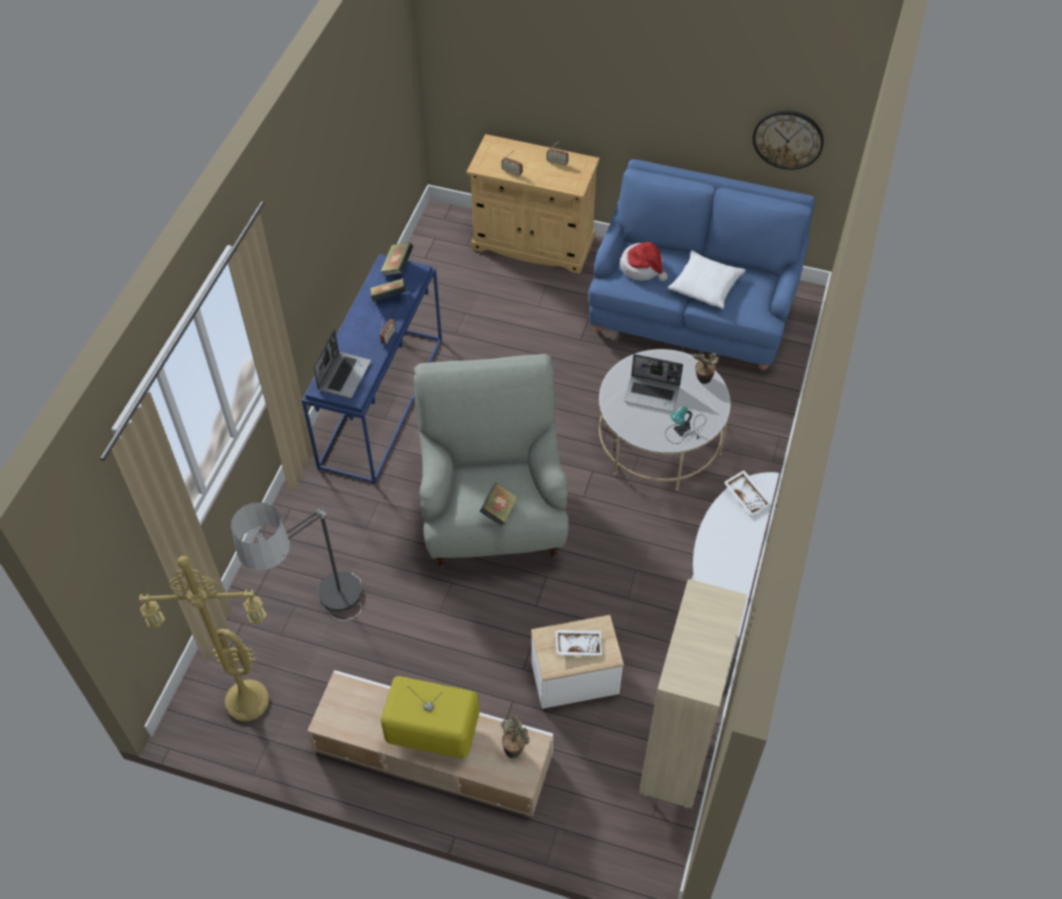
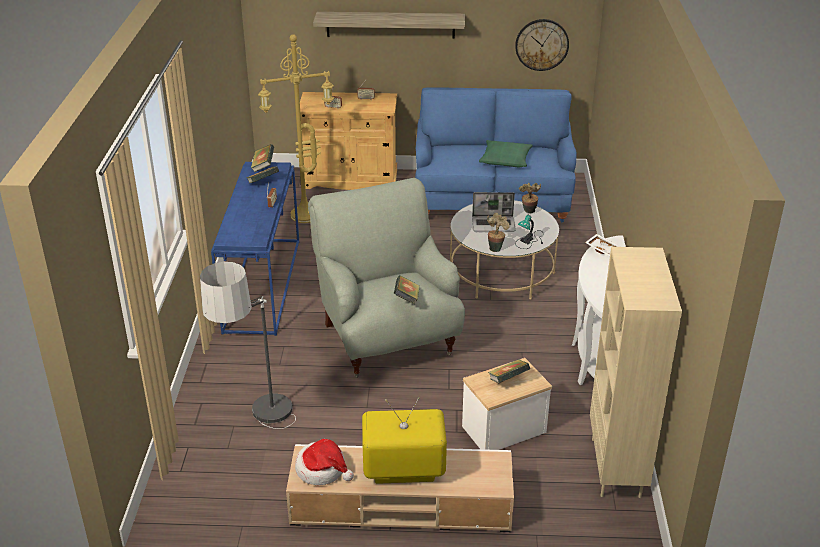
camera: 15 degrees left, 20 degrees down
(245, 704) = (210, 504): yellow floor lamp -> yellow floor lamp (304, 217)
(344, 375) = (243, 229): laptop -> none
(514, 749) = (482, 466): potted plant -> potted plant (496, 248)
(578, 645) = (508, 380): white tray -> book
(596, 81) = (390, 25): none -> shelf
(642, 268) = (453, 155): hat -> hat (322, 470)
(706, 285) = (505, 159): white pillow -> green pillow

